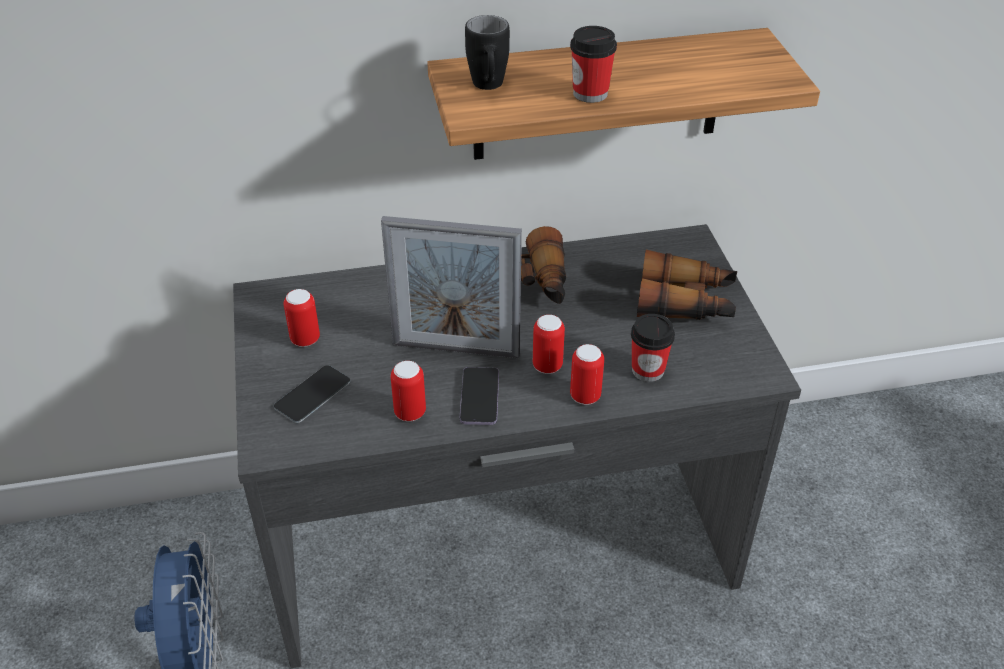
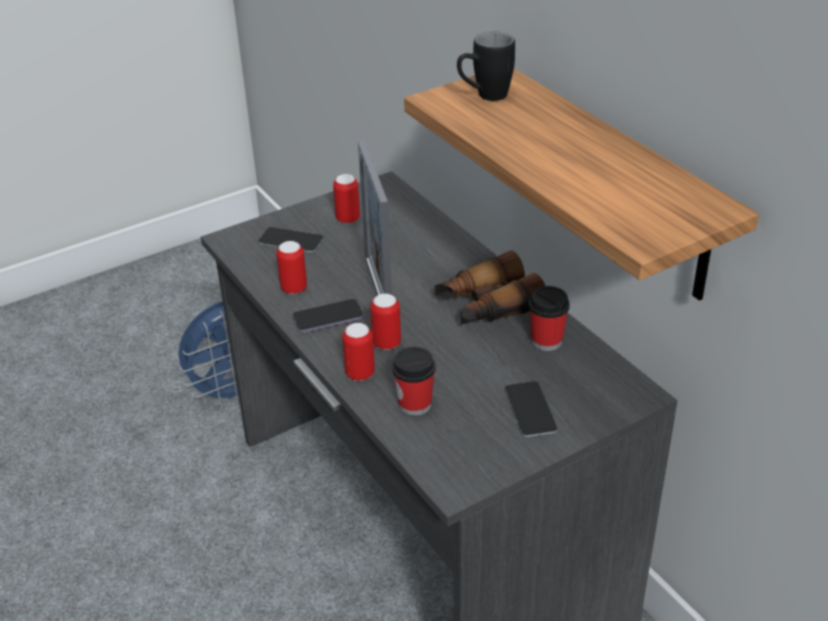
camera: 70 degrees right, 5 degrees down
(590, 93) = (515, 141): cup -> cup (546, 341)
(686, 302) = (530, 409): binoculars -> phone

